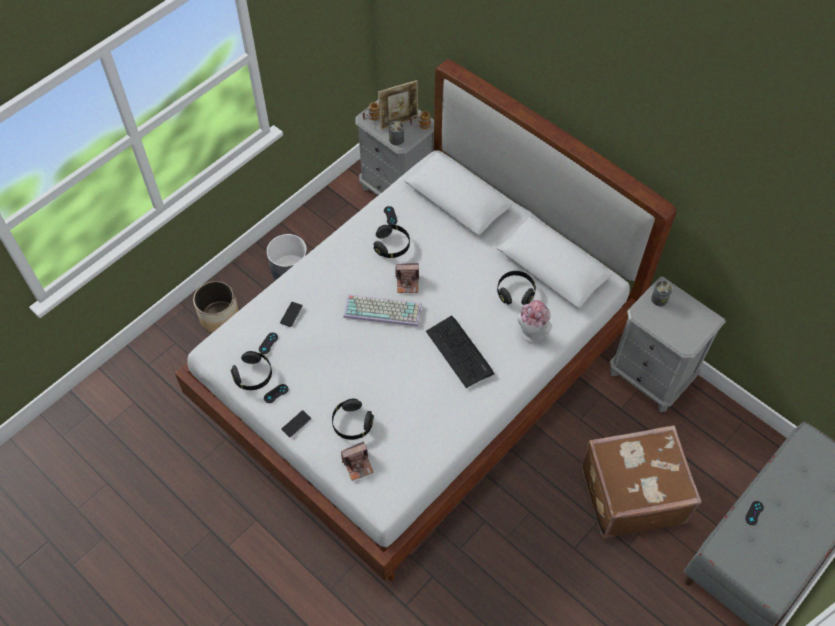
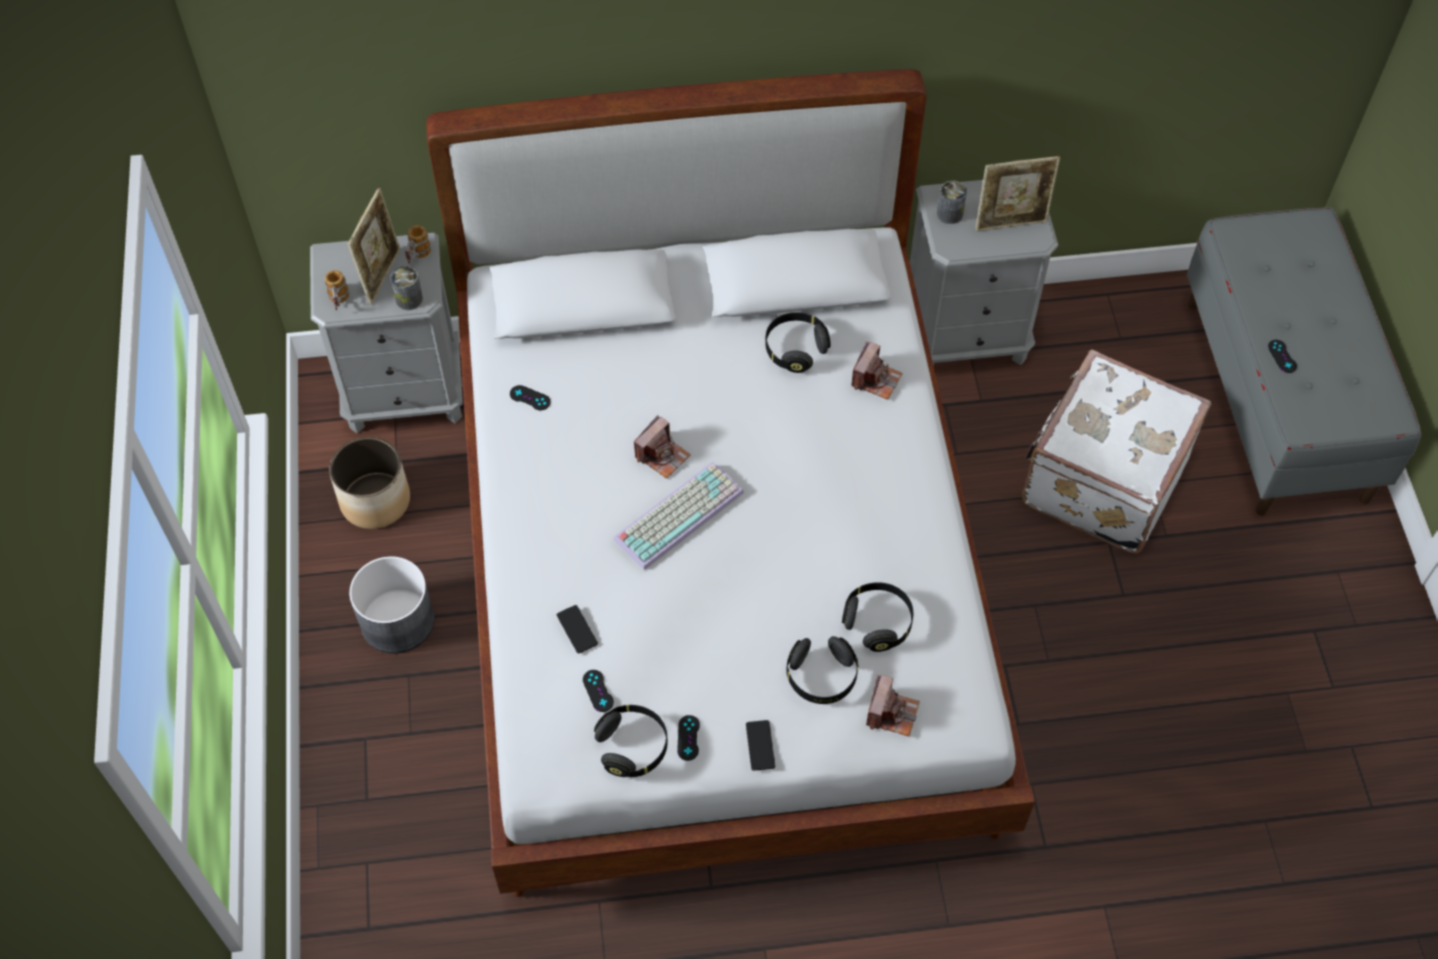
camera: 50 degrees left, 0 degrees up
(220, 317) = (383, 770): planter -> planter (375, 500)
(392, 246) = (582, 431): black headphones -> black headphones (878, 622)
(459, 352) = (827, 474): keyboard -> none
(531, 335) = (875, 379): hat -> camera
(630, 493) = (1101, 479): brown suitcase -> white suitcase
(682, 328) = (1011, 223): none -> picture frame

